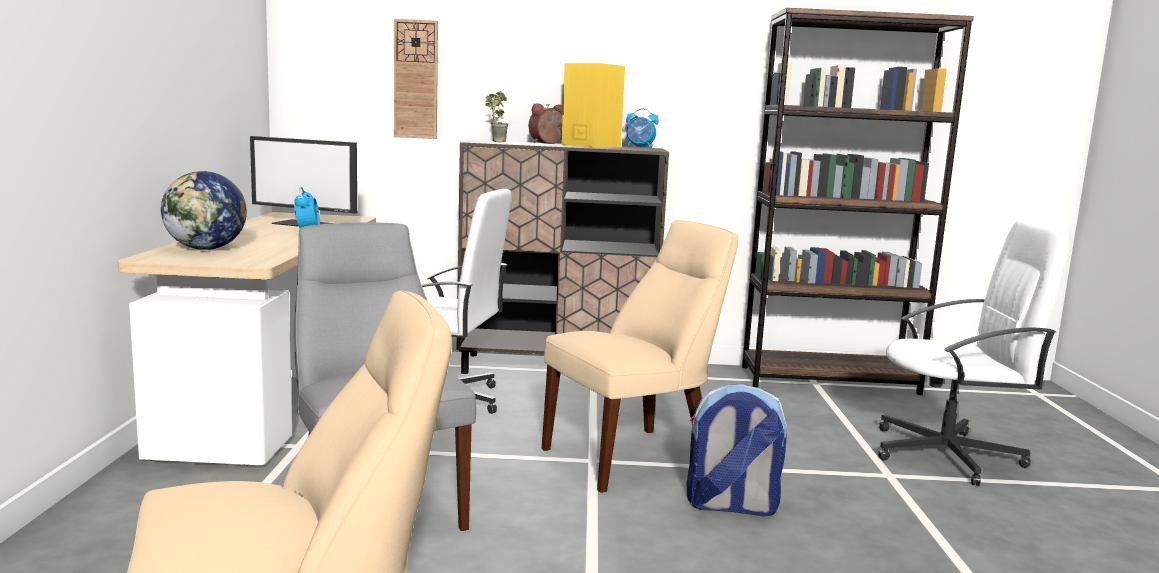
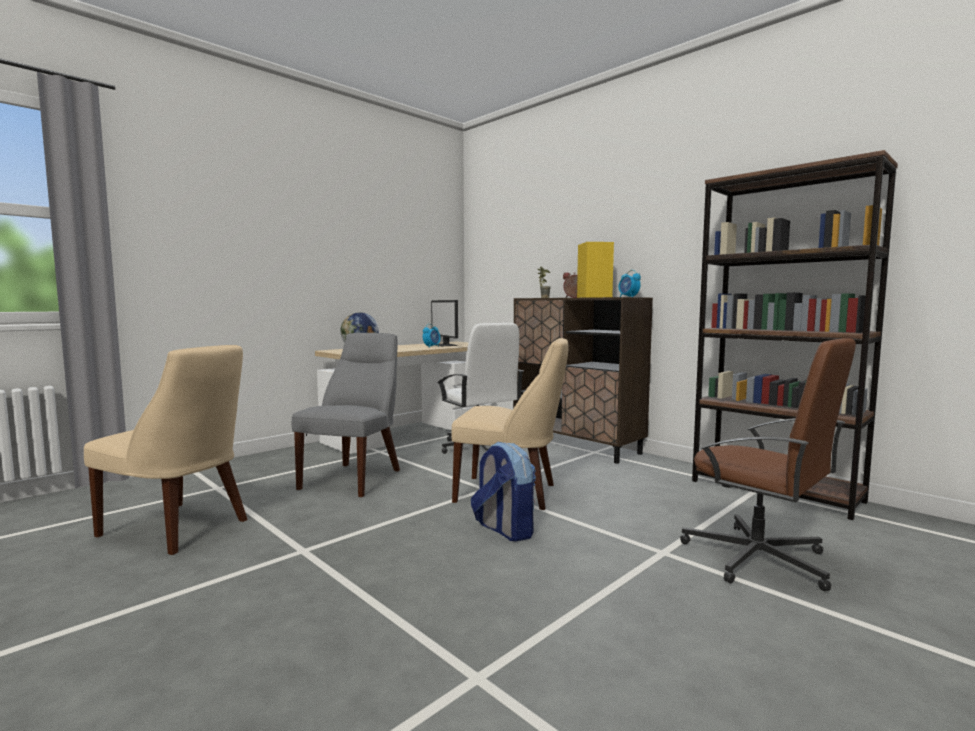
camera: 45 degrees right, 5 degrees down
(416, 79) = (520, 265): wall clock -> none
(948, 455) = (759, 559): white office chair -> brown office chair

